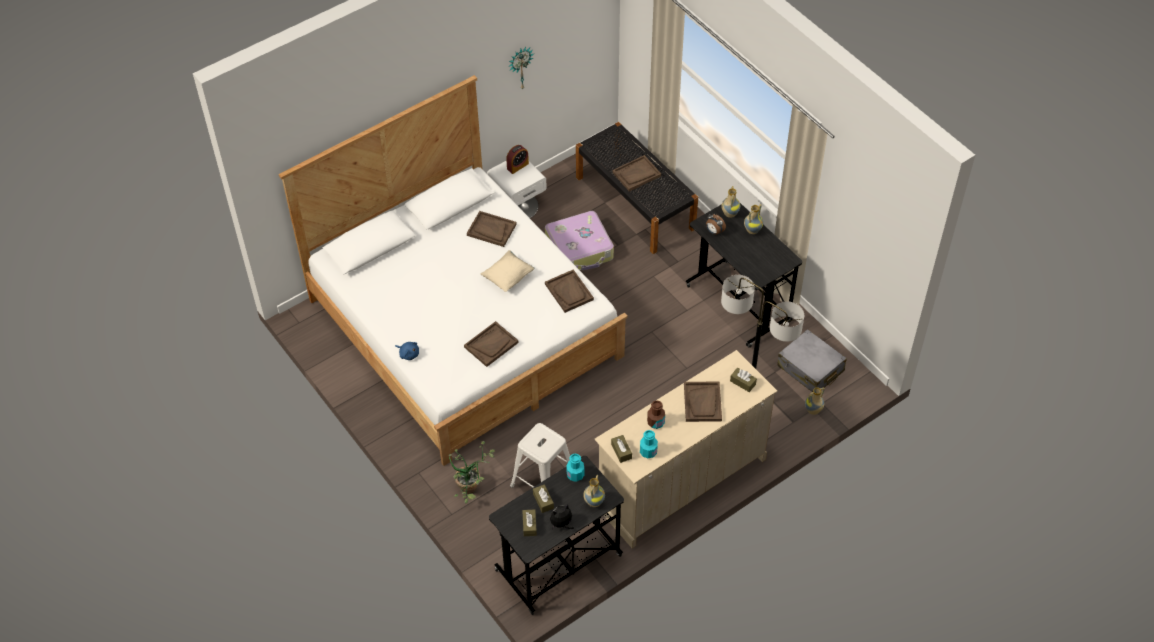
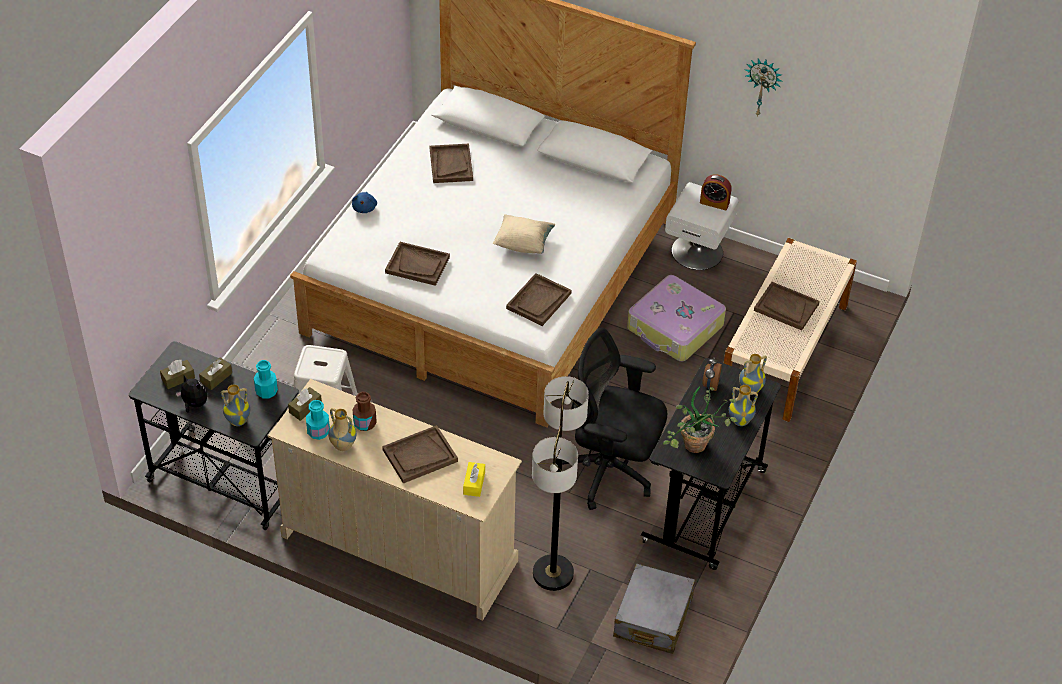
camera: 60 degrees right, 5 degrees down
(472, 489) = (282, 368): potted plant -> potted plant (694, 449)
(491, 230) = (581, 204): brown tray -> brown tray (451, 164)
(635, 203) = (785, 350): black bench -> beige bench
(681, 337) = (612, 470): none -> black office chair
(742, 382) = (474, 483): brown tissue box -> yellow tissue box
(813, 411) = (587, 644): vase -> vase (342, 446)

